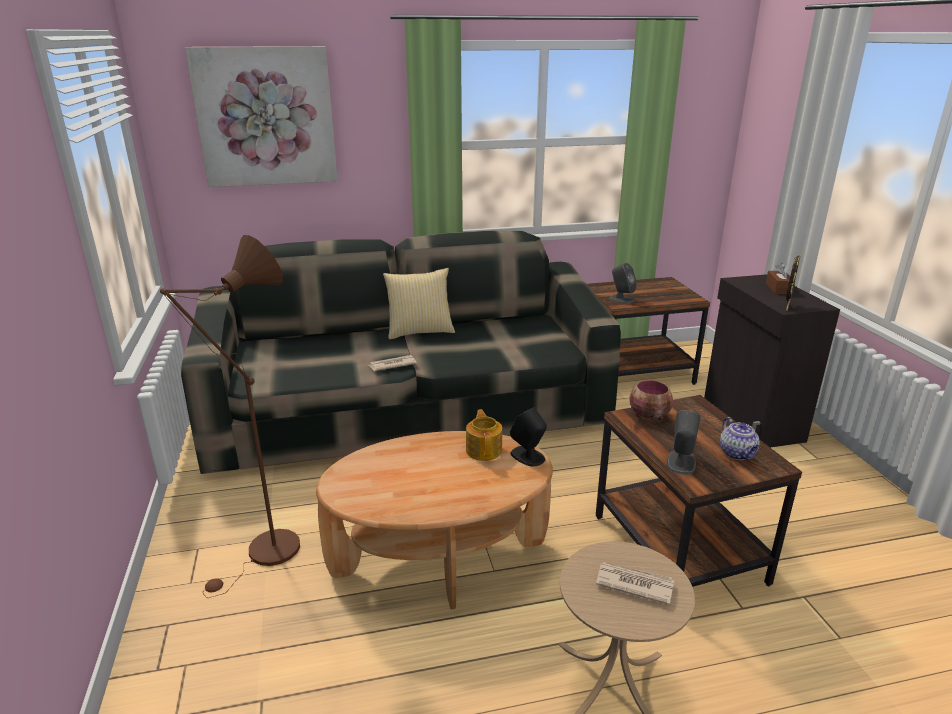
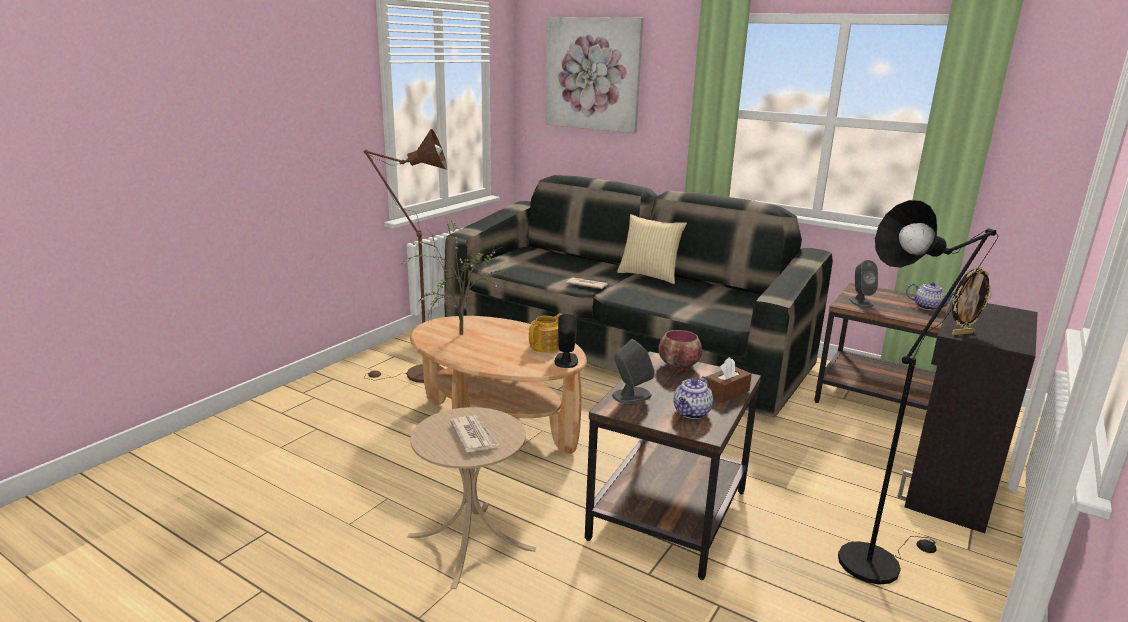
camera: 45 degrees right, 5 degrees down
(382, 481) = (458, 333): none -> potted plant
(658, 288) = (928, 307): none -> teapot
(778, 288) = (1003, 321): brown tissue box -> brown tissue box (726, 392)
(802, 497) = (875, 559): none -> black floor lamp

